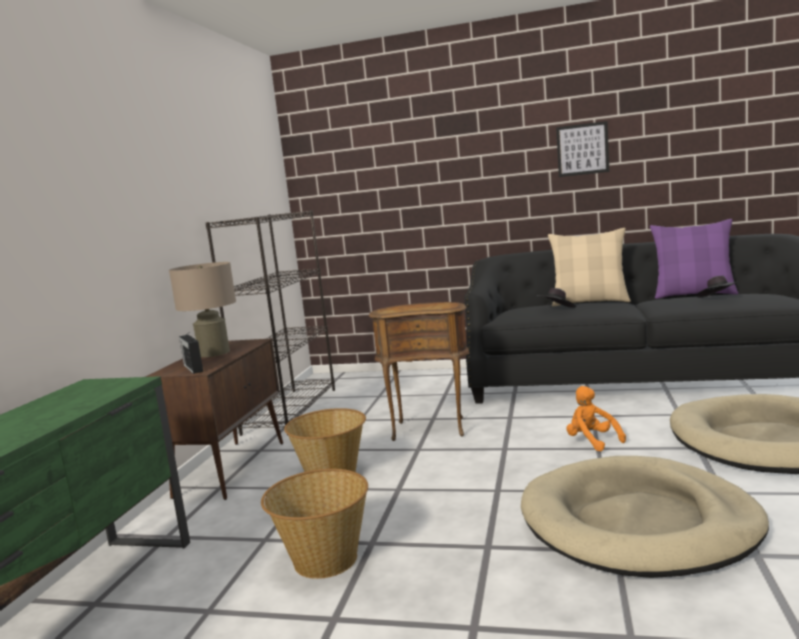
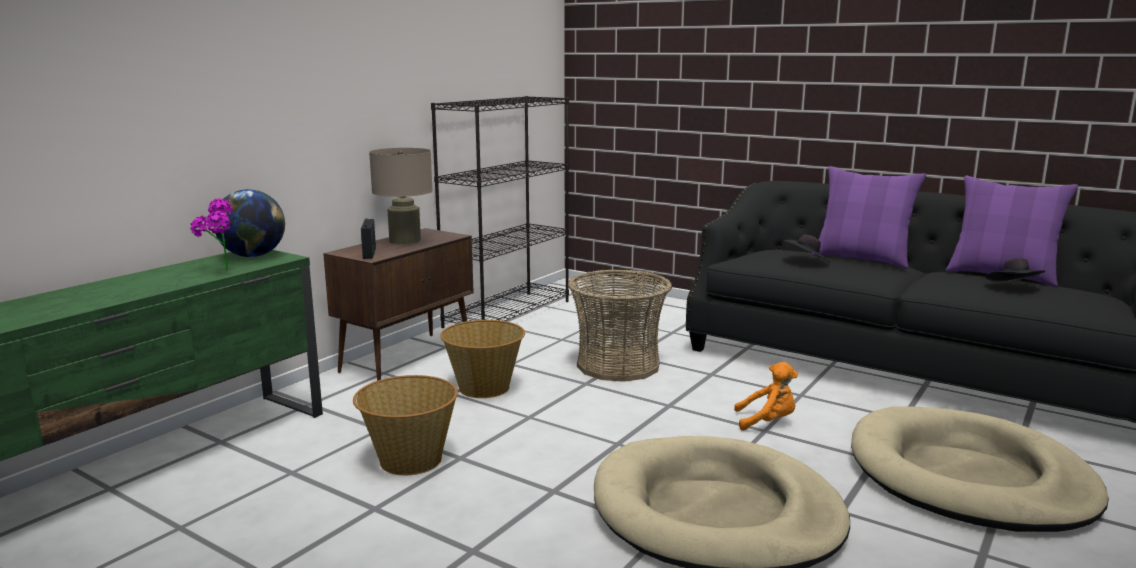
camera: 20 degrees right, 5 degrees up
(77, 407) = (220, 271): none -> potted plant
(95, 387) = (253, 256): none -> globe
(429, 428) = (618, 365): brown side table -> basket
(582, 149) = (906, 62): picture -> none
(590, 302) = (862, 259): beige pillow -> purple pillow
(592, 441) = (767, 422): orange plush toy -> orange plush toy turned 105 degrees clockwise

